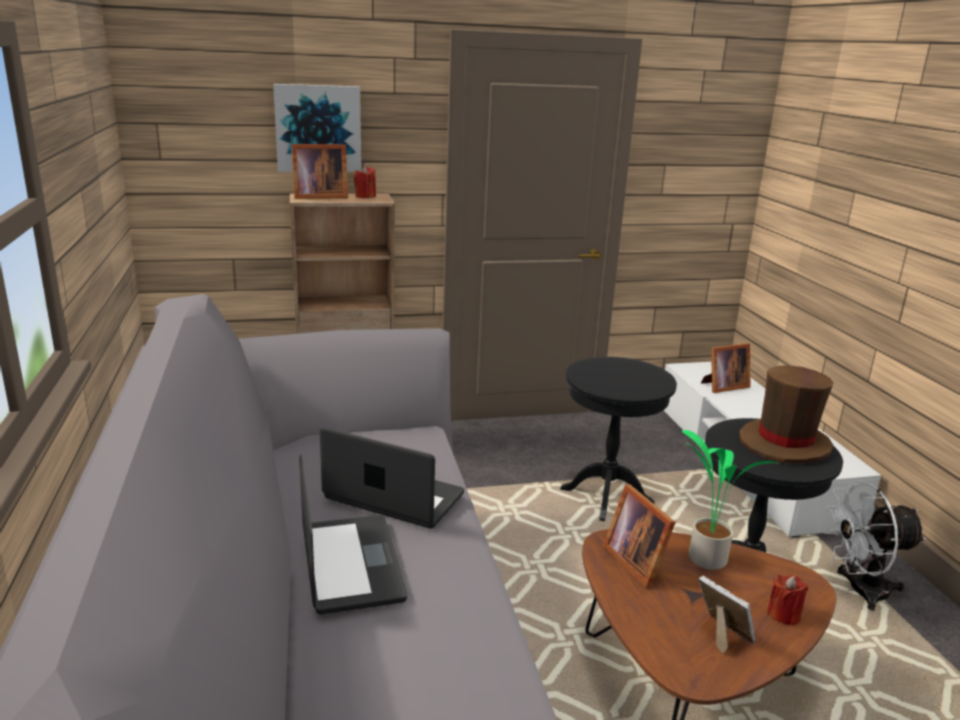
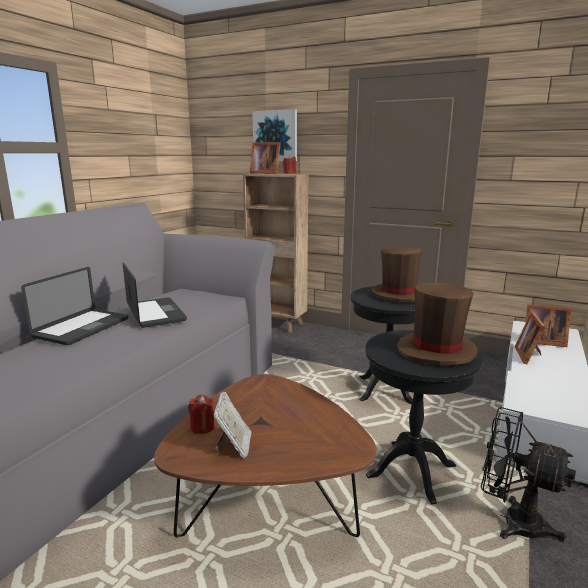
camera: 40 degrees right, 5 degrees down
(624, 372) = (398, 295): none -> brown hat
(636, 561) = (260, 394): picture frame -> picture frame (529, 355)
(704, 559) = (305, 409): potted plant -> none
(783, 615) = (297, 456): red candle -> red candle (202, 427)
(858, 591) = (512, 521): white fan -> black fan

